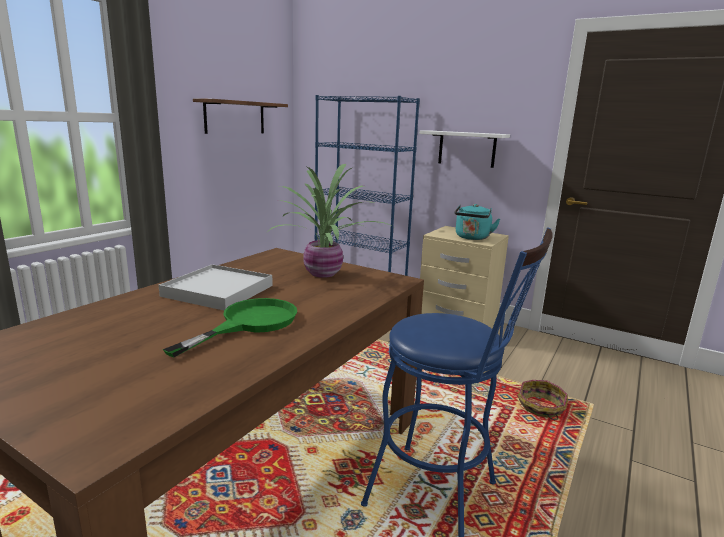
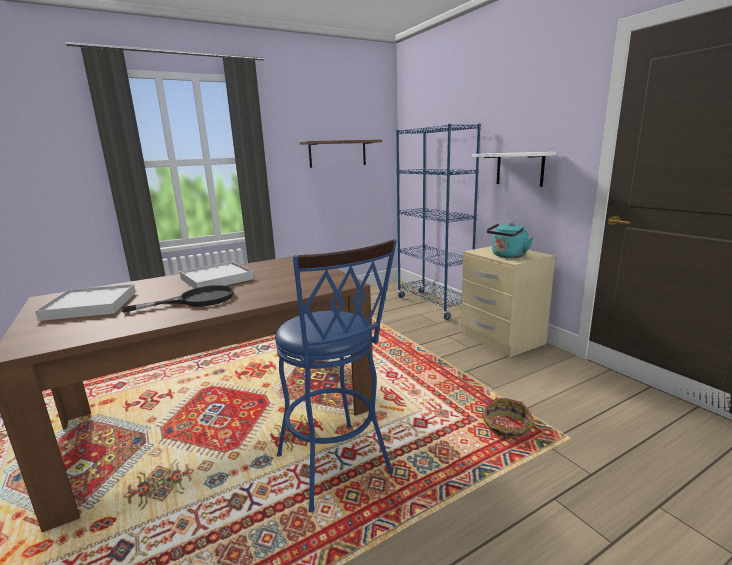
camera: 30 degrees right, 0 degrees up
(79, 356) = (90, 305): none -> white tray
(249, 323) = (197, 300): green frying pan -> black frying pan
(325, 274) = (303, 274): potted plant -> none

